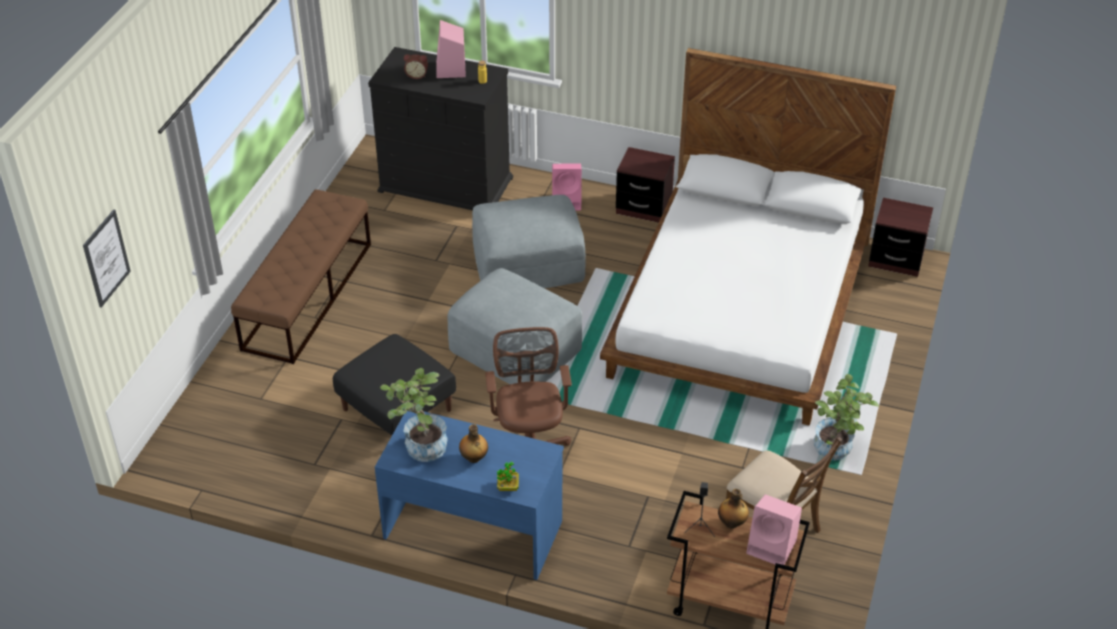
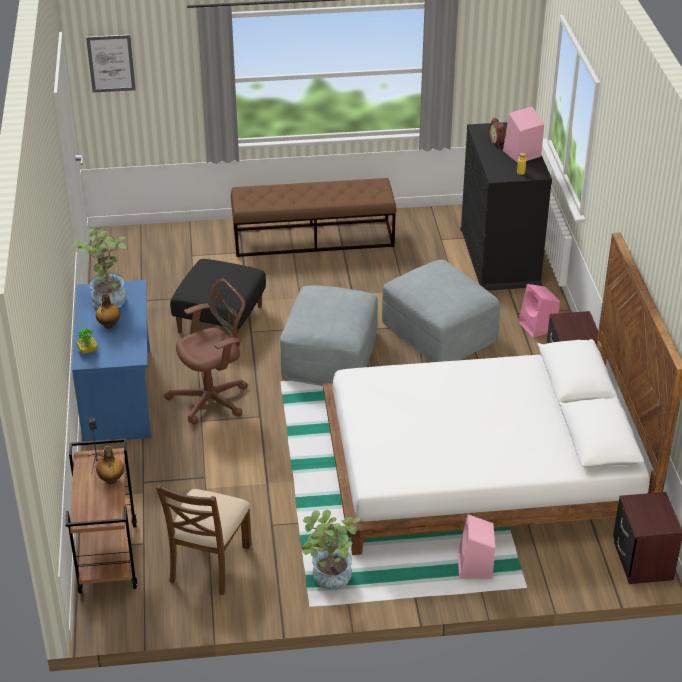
camera: 65 degrees right, 5 degrees down
(773, 547) = (95, 510): pink speaker -> pink speaker (475, 567)

